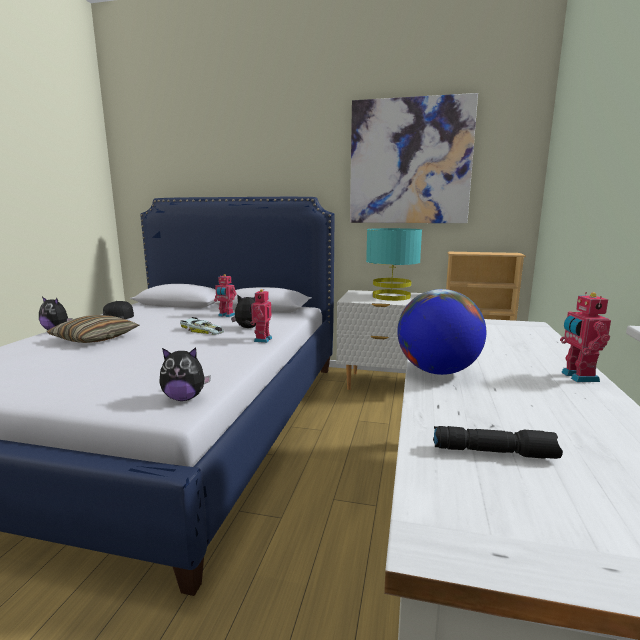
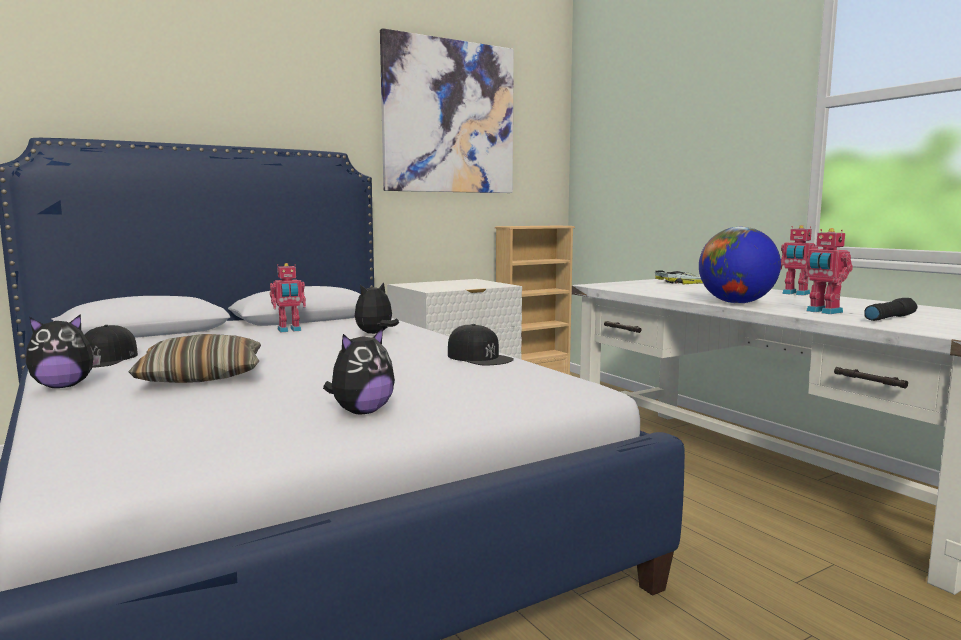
camera: 45 degrees left, 5 degrees down
(184, 398) = (555, 381): plush toy -> plush toy (361, 412)
(202, 330) = (327, 344): toy car -> toy car (684, 283)
(223, 363) = (479, 357): none -> black cap
(261, 339) = (434, 338): toy robot -> toy robot (823, 312)
(391, 296) = (459, 284): turquoise table lamp -> none

